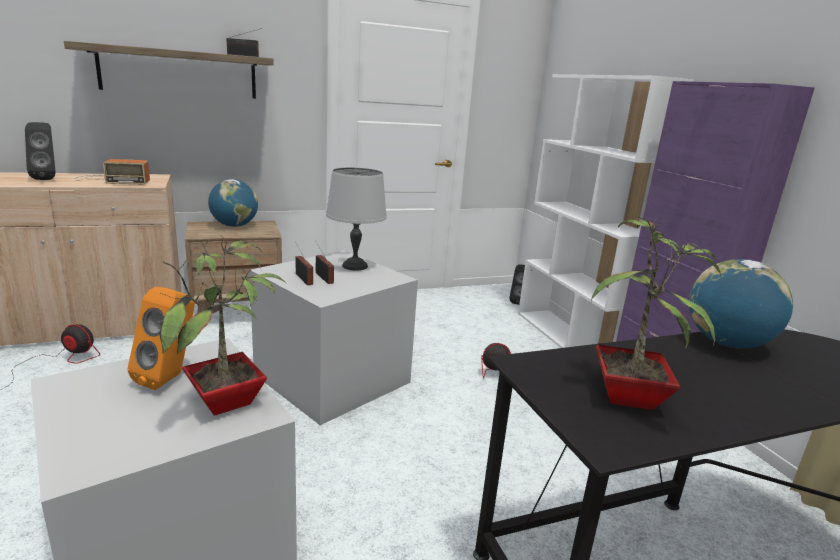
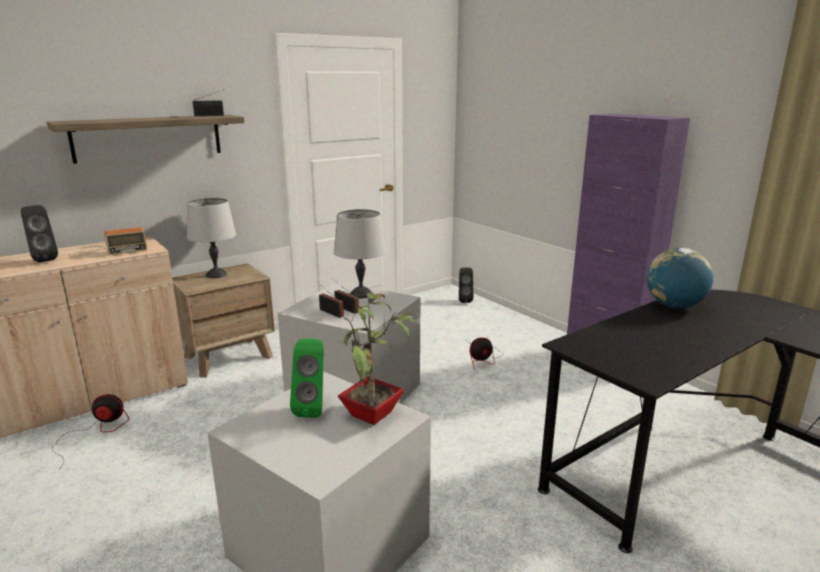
camera: 15 degrees left, 0 degrees up
(170, 378) = (313, 408): orange speaker -> green speaker
(234, 226) = (216, 274): globe -> grey table lamp
(568, 339) = (520, 324): white bookcase -> none
(631, 397) = (643, 351): potted plant -> none

